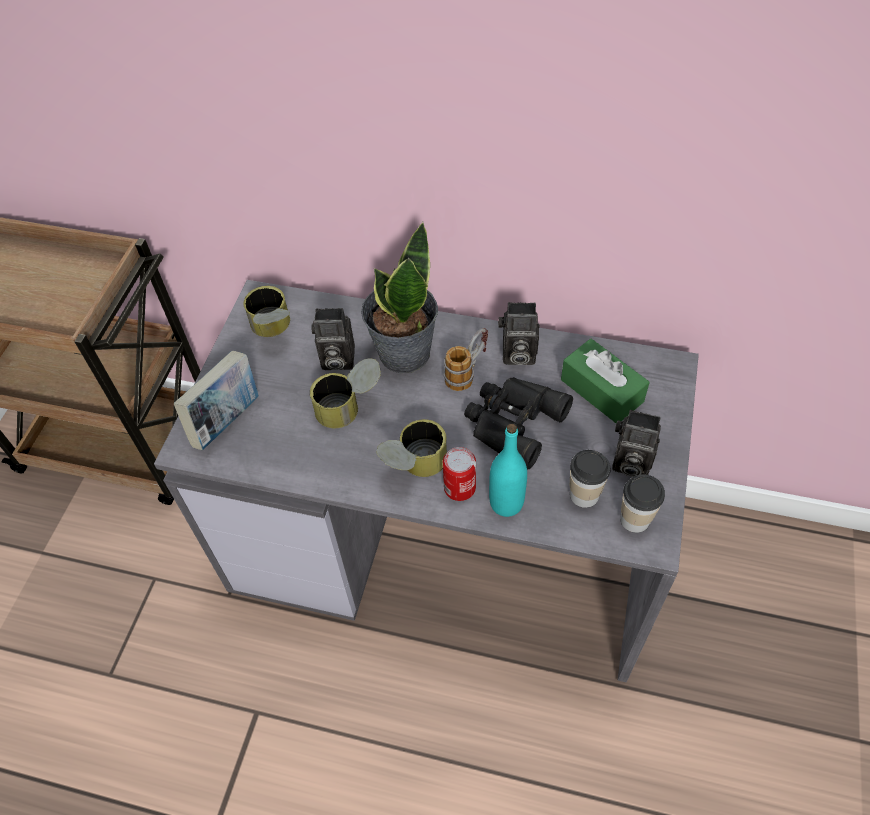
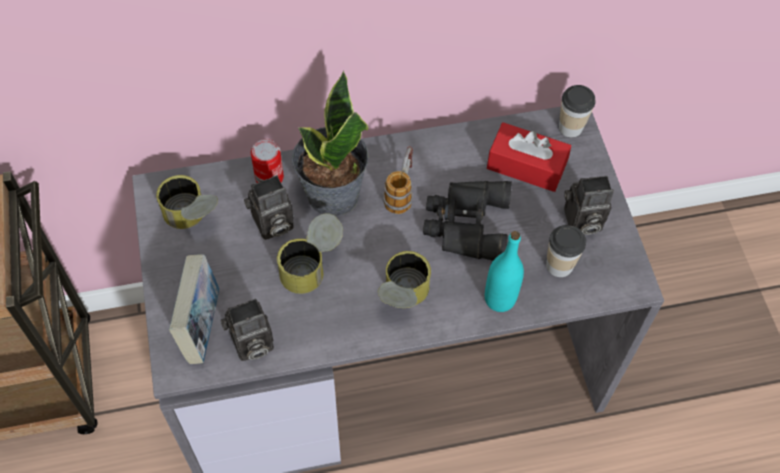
camera: 30 degrees left, 5 degrees up
(459, 487) = (453, 301): can -> can (269, 177)
(516, 354) = (436, 159): camera -> camera (250, 345)
(601, 390) = (526, 166): green tissue box -> red tissue box
(635, 519) = (610, 270): cup -> cup (570, 127)

